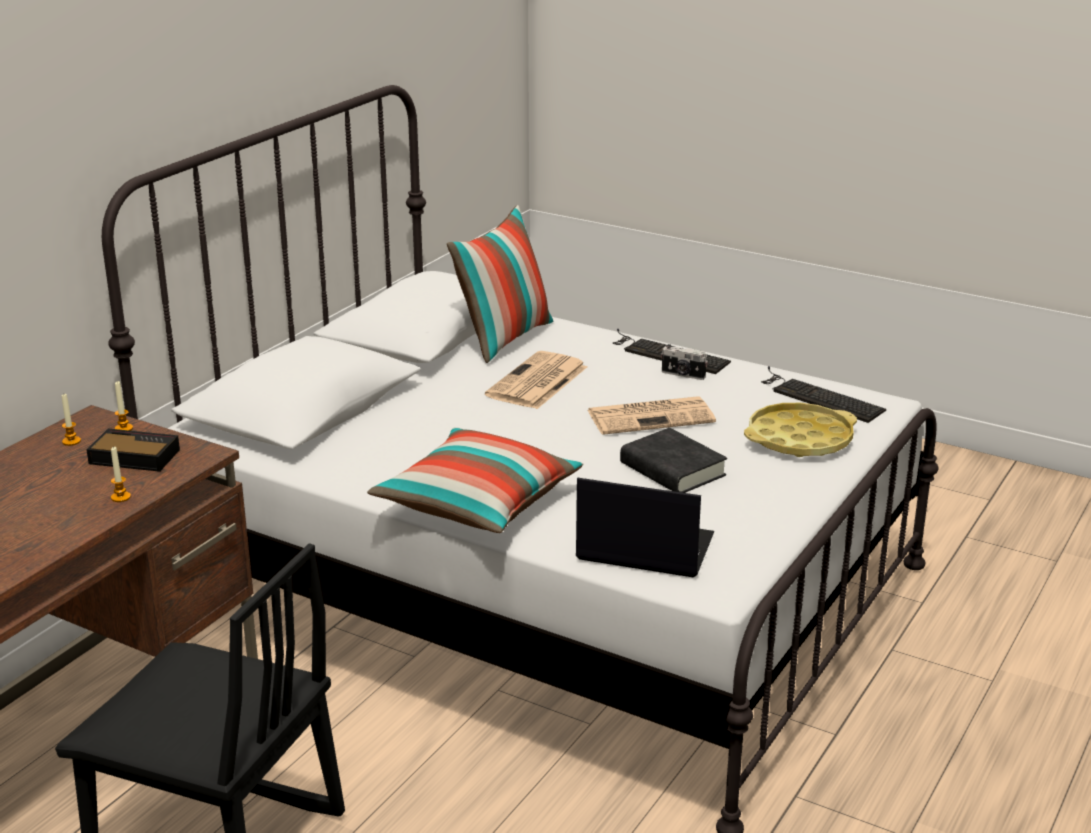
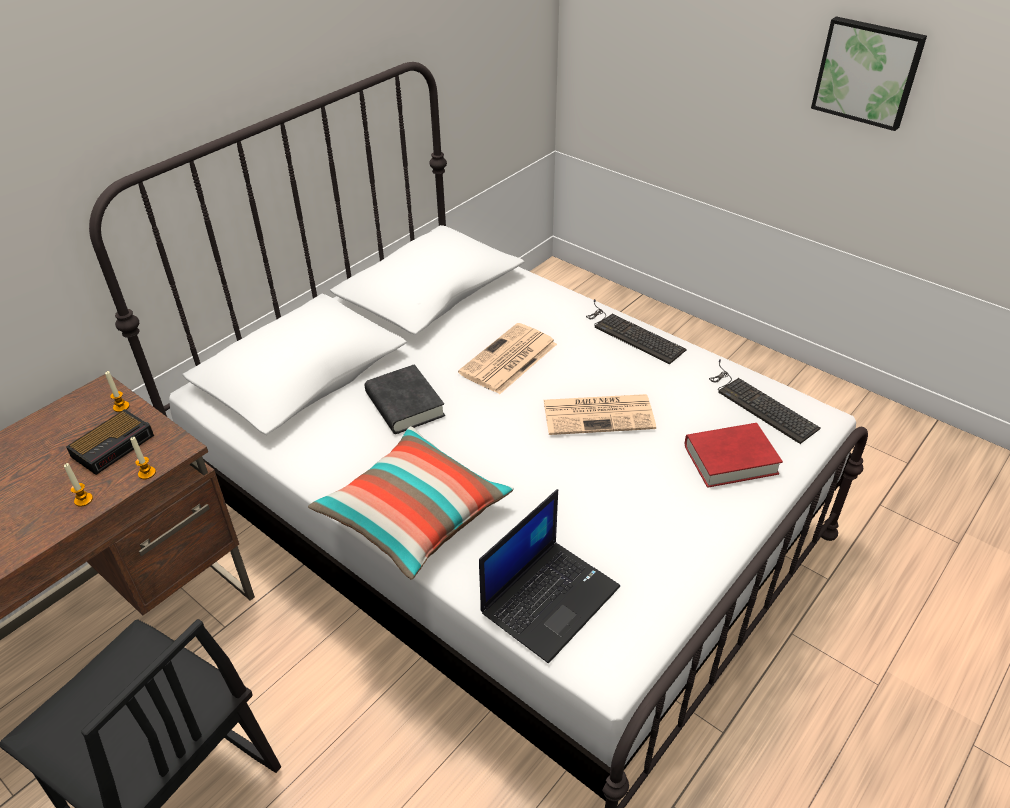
camera: 10 degrees right, 15 degrees up
(71, 441) = (72, 419): candle -> candle (147, 473)
(132, 456) = (114, 445): alarm clock -> alarm clock turned 105 degrees clockwise
(503, 338) = (493, 302): pillow -> none
(643, 548) = (550, 598): laptop -> laptop turned 105 degrees clockwise
(672, 469) = (602, 489): black book -> black book (404, 405)
(683, 375) = (639, 362): camera -> none
(799, 439) = (730, 459): yellow tray -> red book
(875, 78) = (868, 72): none -> picture

